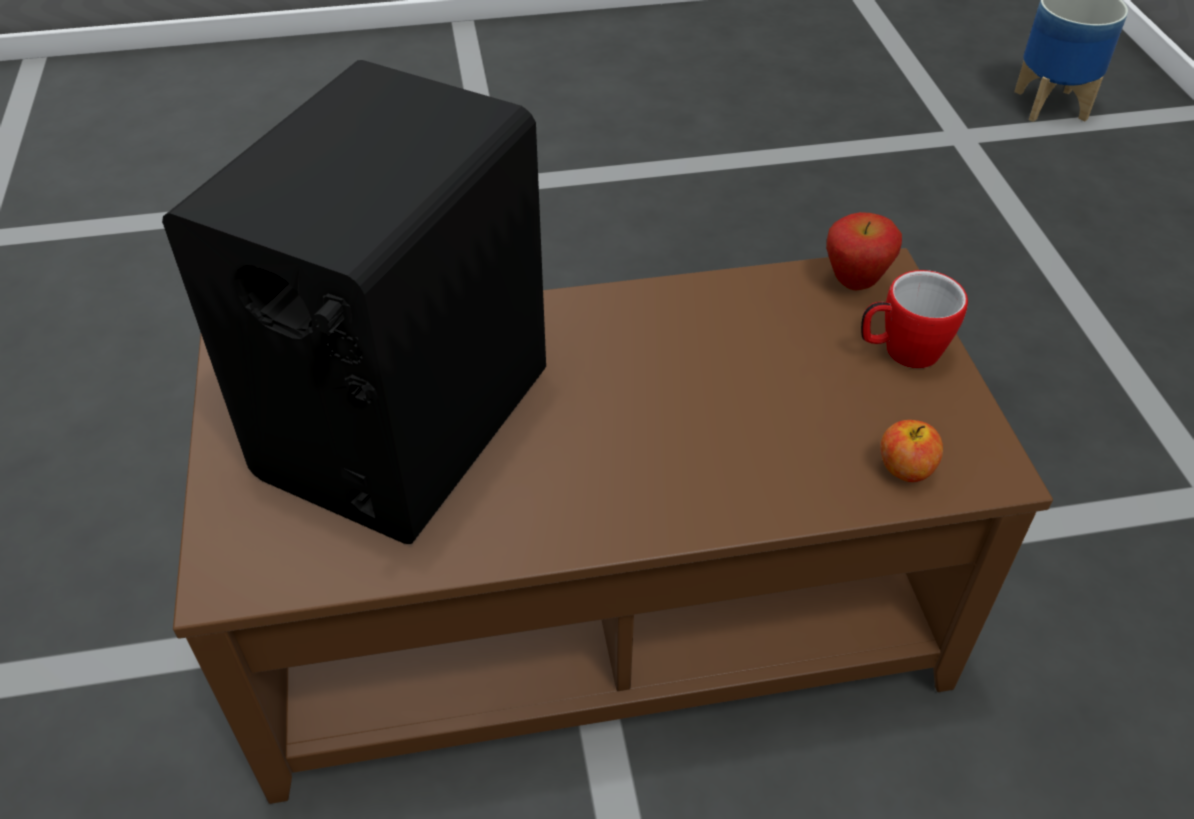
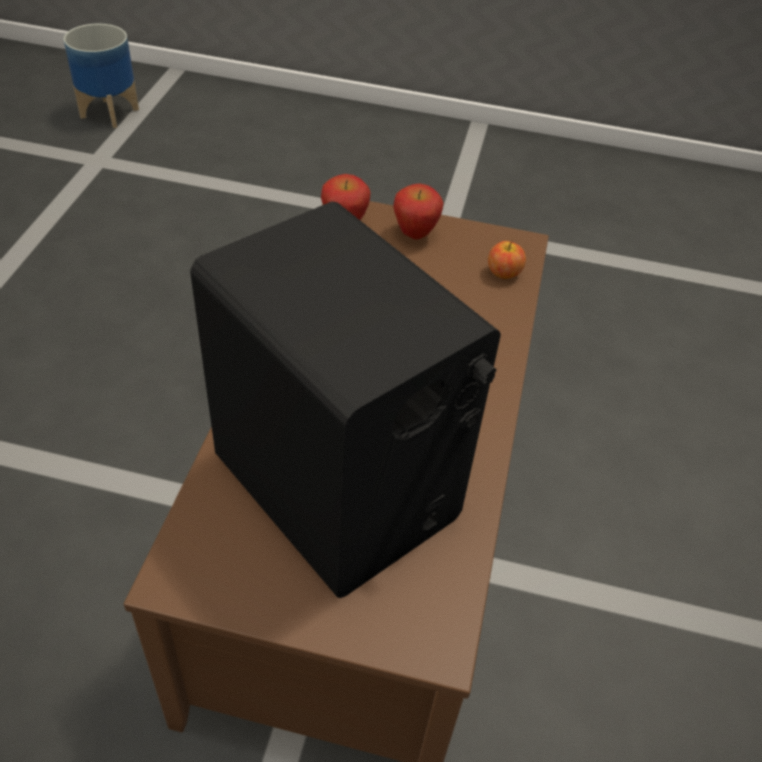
camera: 70 degrees left, 0 degrees up
(900, 352) = (414, 234): mug -> apple

